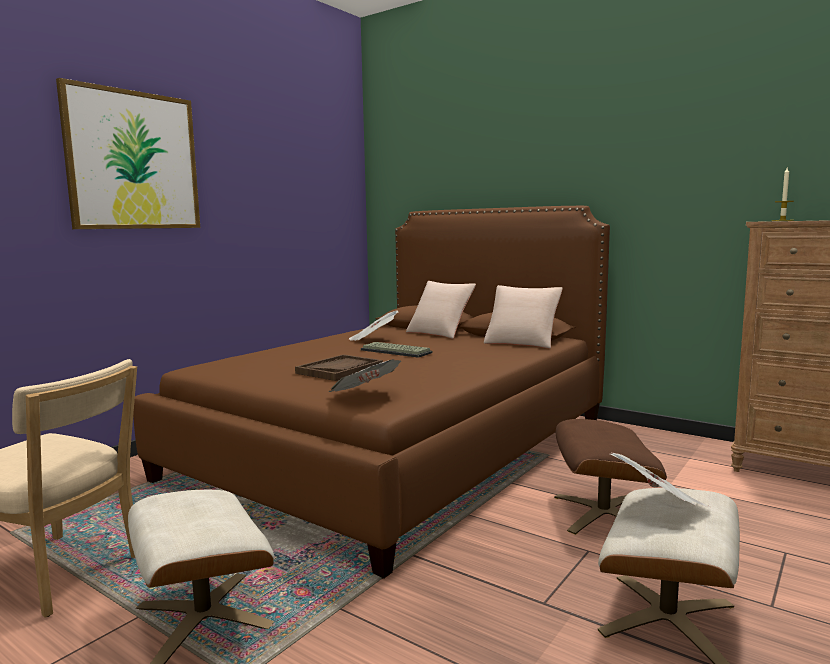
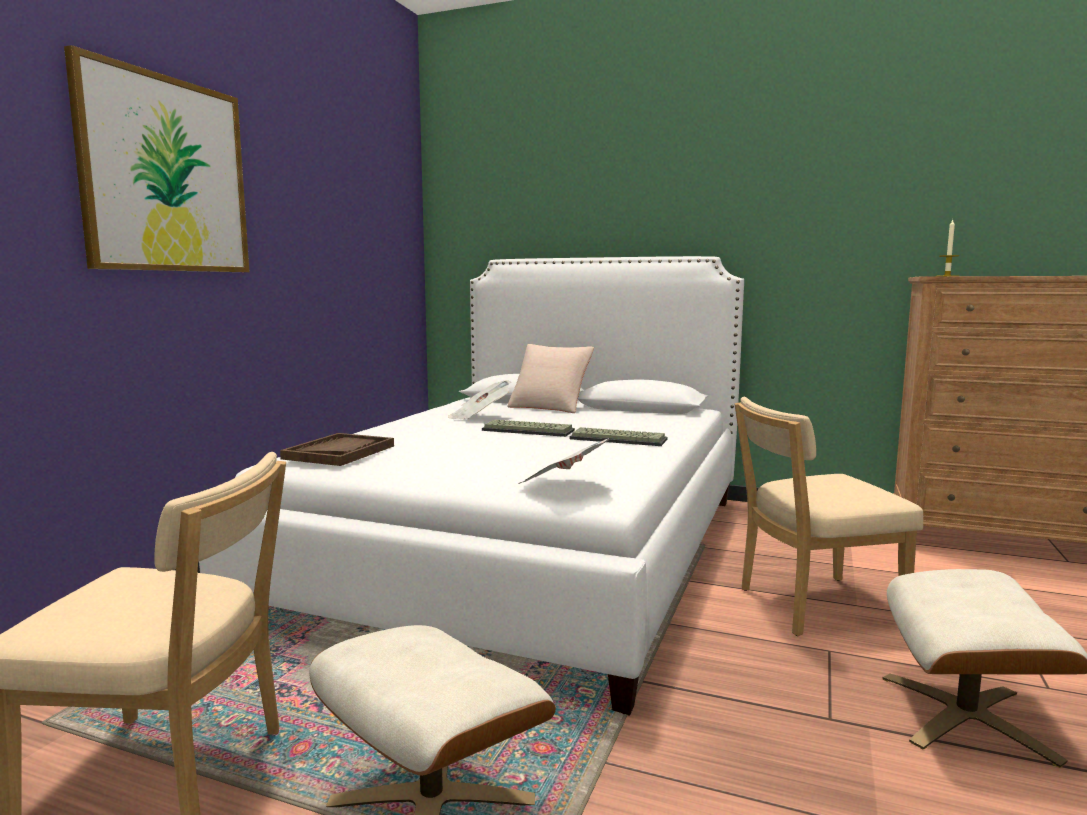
camera: 15 degrees left, 0 degrees up
(339, 370) = (487, 456): brown tray -> brown tray (339, 452)
(398, 447) = (526, 549): brown bed -> white bed
(460, 361) = (619, 439): none -> keyboard
(522, 342) = (660, 415): beige pillow -> none
(602, 514) = (811, 606): brown ottoman -> beige chair
(657, 504) = (956, 589): newspaper -> none

